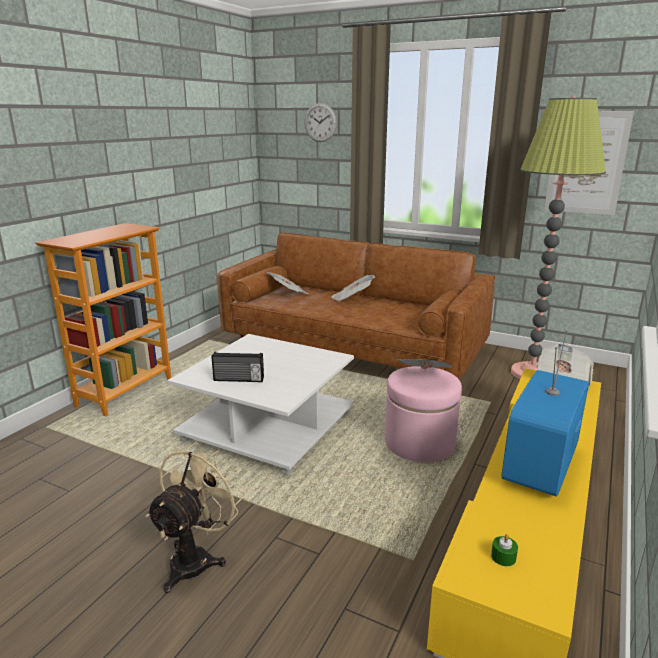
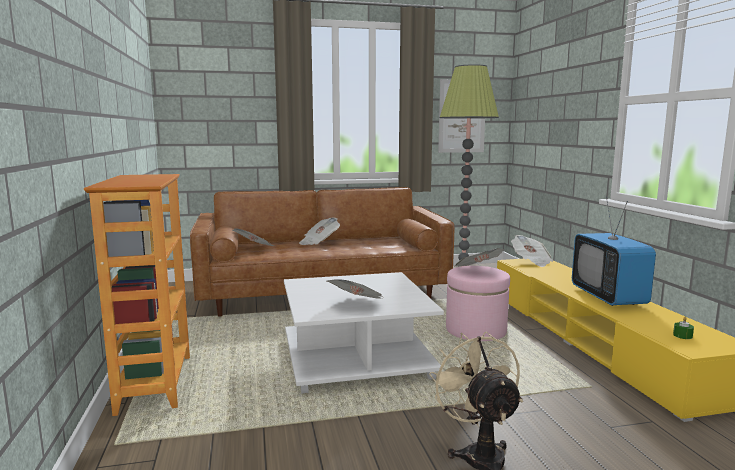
camera: 40 degrees left, 10 degrees down
(238, 379) = (357, 305): radio -> newspaper
(320, 122) = (234, 85): wall clock -> none

